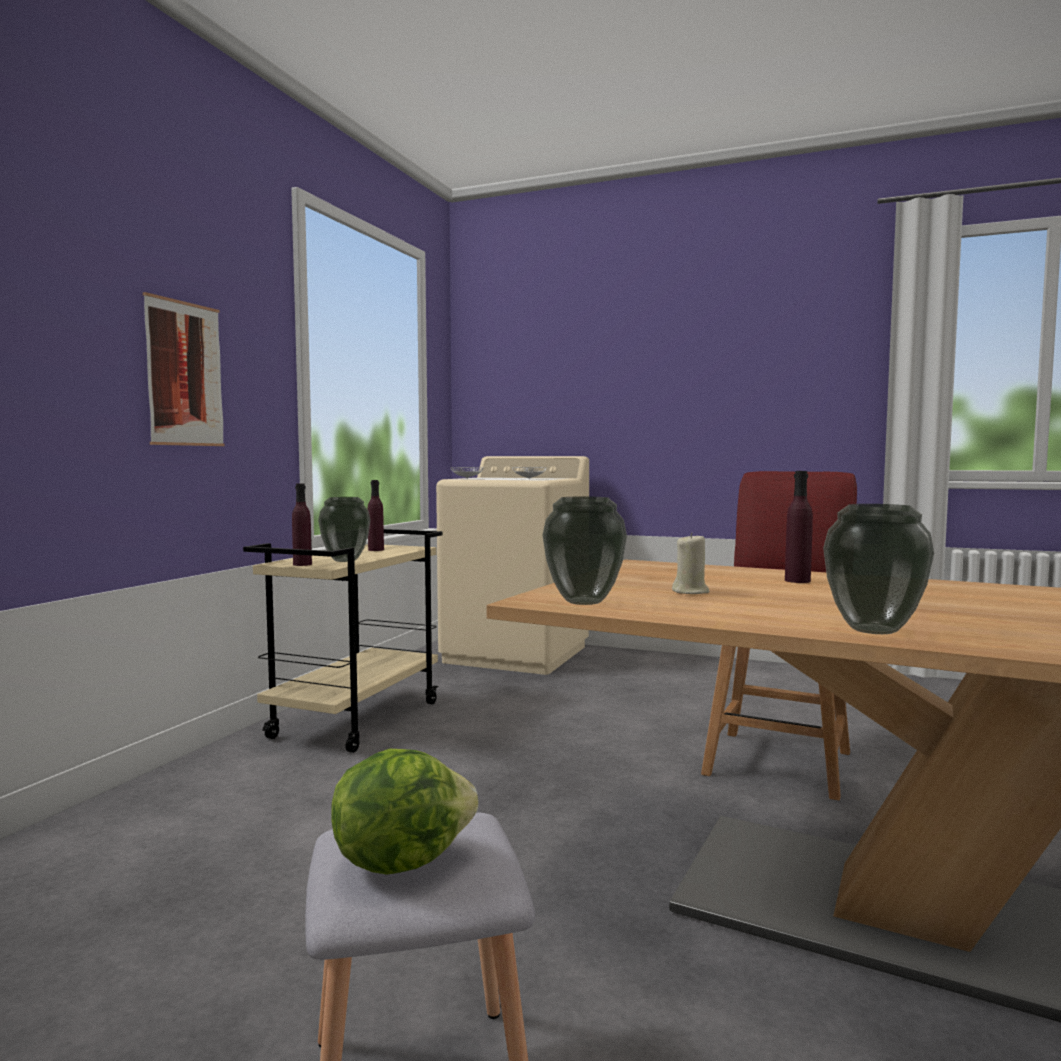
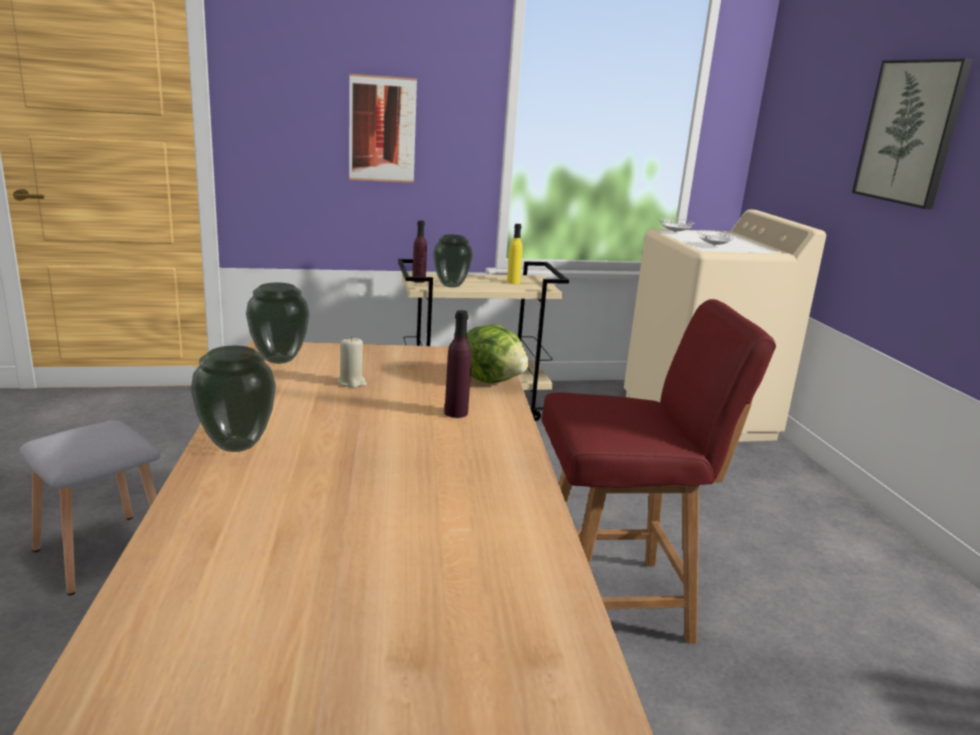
camera: 55 degrees right, 15 degrees up
(376, 550) = (513, 282): purple bottle -> yellow bottle
(401, 860) = (75, 439): lettuce -> lettuce (492, 380)
(646, 370) = (910, 132): none -> picture

